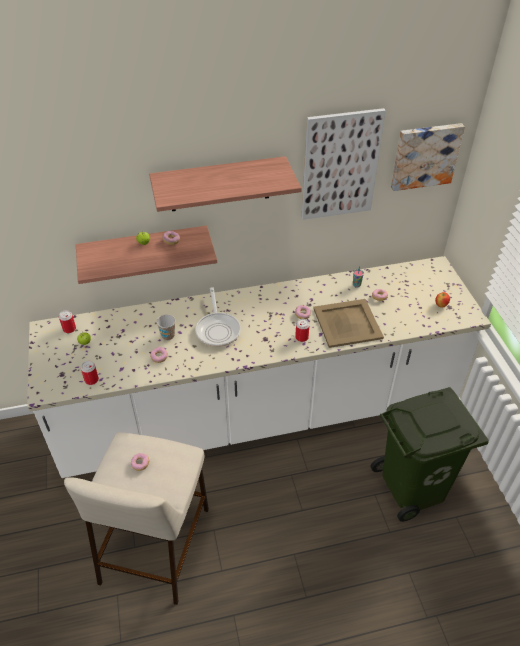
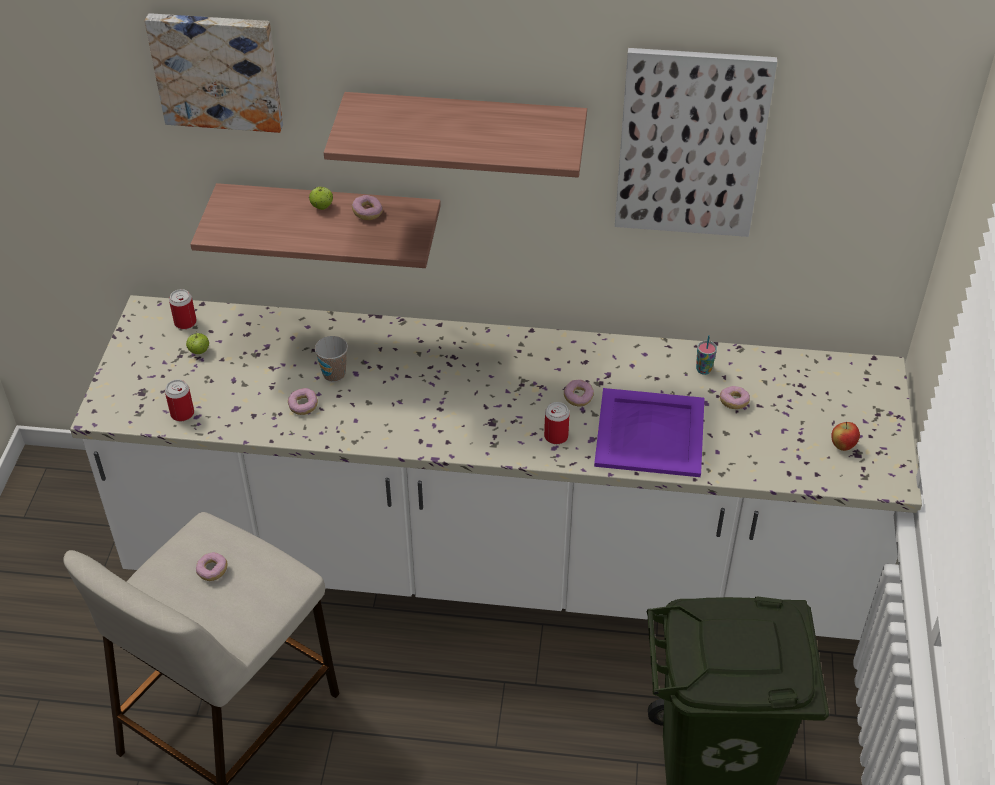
camera: 20 degrees right, 0 degrees up
(218, 329) = (421, 385): frying pan -> none
(347, 323) = (649, 433): beige tray -> purple tray
(425, 155) = (862, 158): picture -> picture (217, 70)

